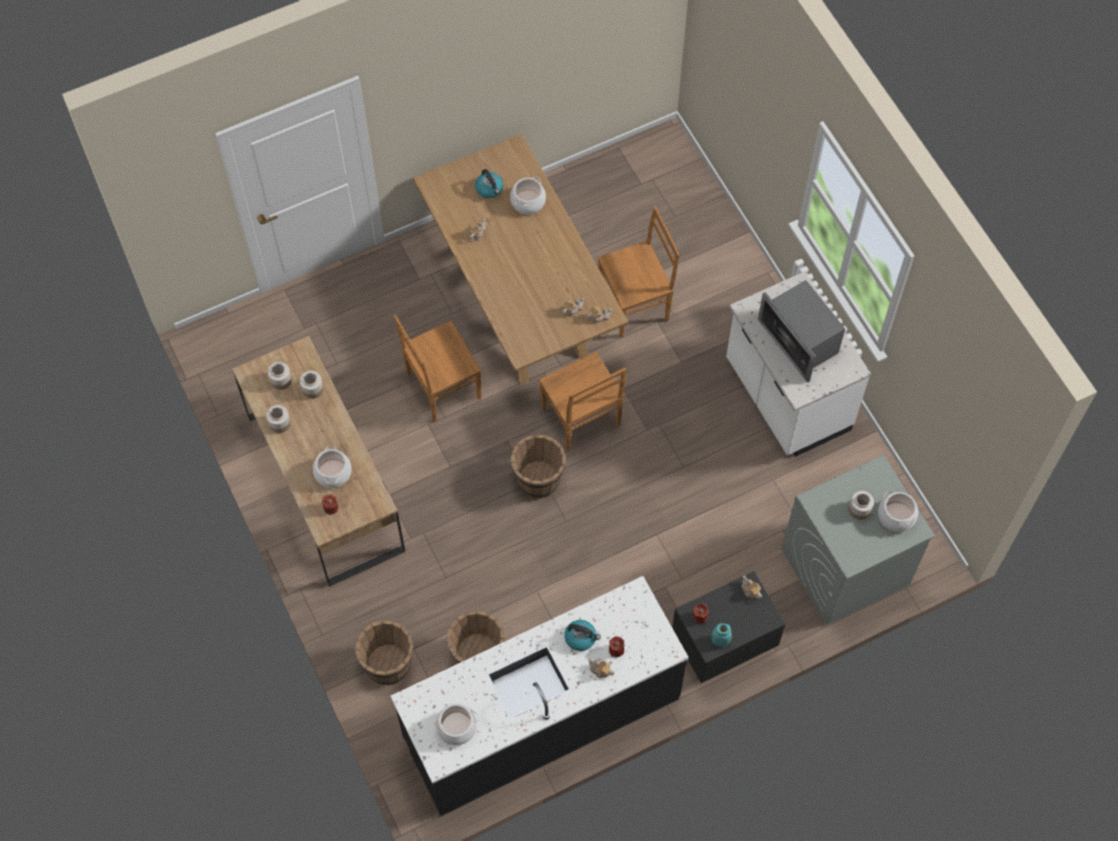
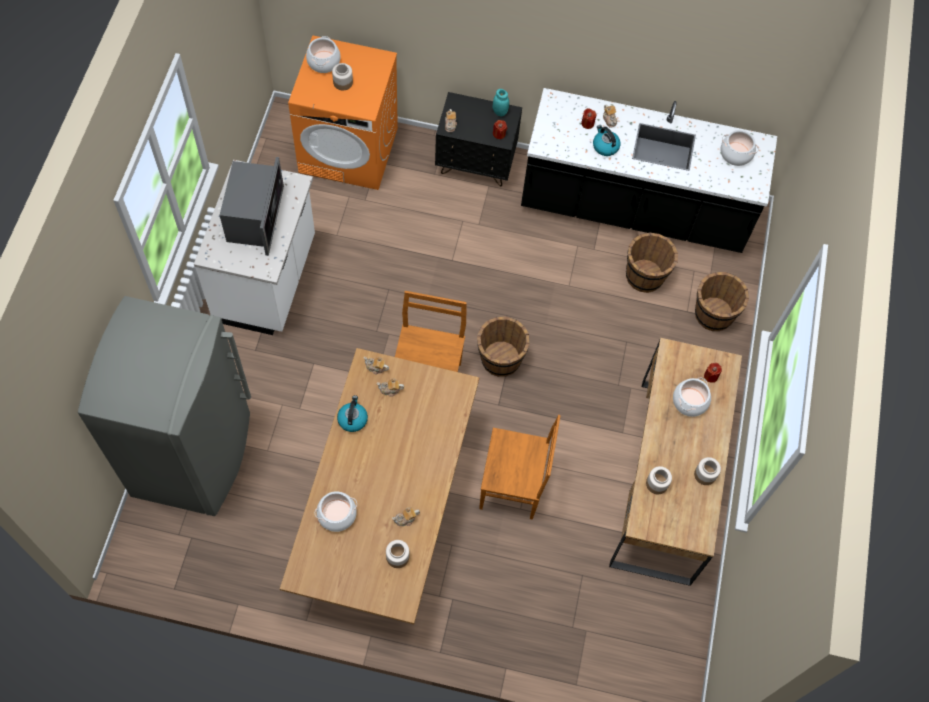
camera: 145 degrees left, 0 degrees up
(281, 380) = (678, 512): jar -> jar (397, 557)
(490, 189) = (357, 554): kettle -> kettle (352, 419)
(635, 304) = (301, 435): brown chair -> none
(698, 234) = (194, 454): none -> grey fridge
(844, 567) = (349, 150): grey washing machine -> orange washing machine

